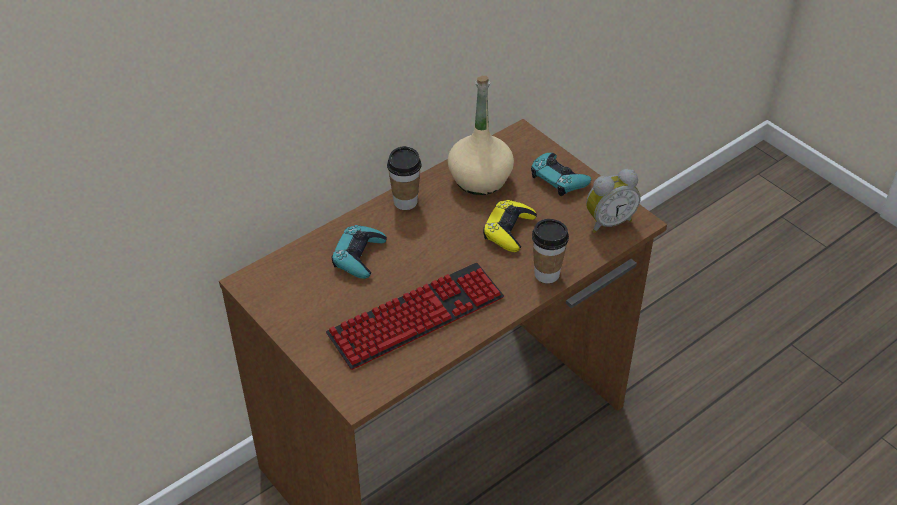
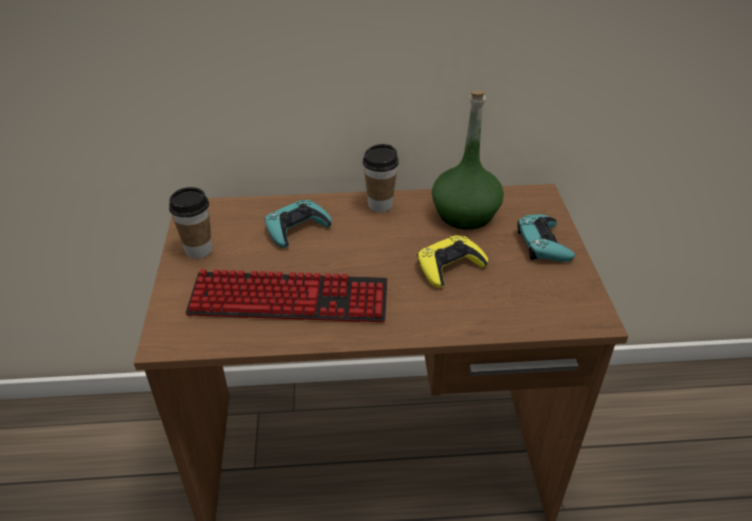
camera: 35 degrees right, 5 degrees down
(479, 179) = (464, 214): beige bottle -> green bottle
(547, 274) = (448, 322): cup -> cup (198, 250)
(608, 221) = (560, 304): alarm clock -> none

